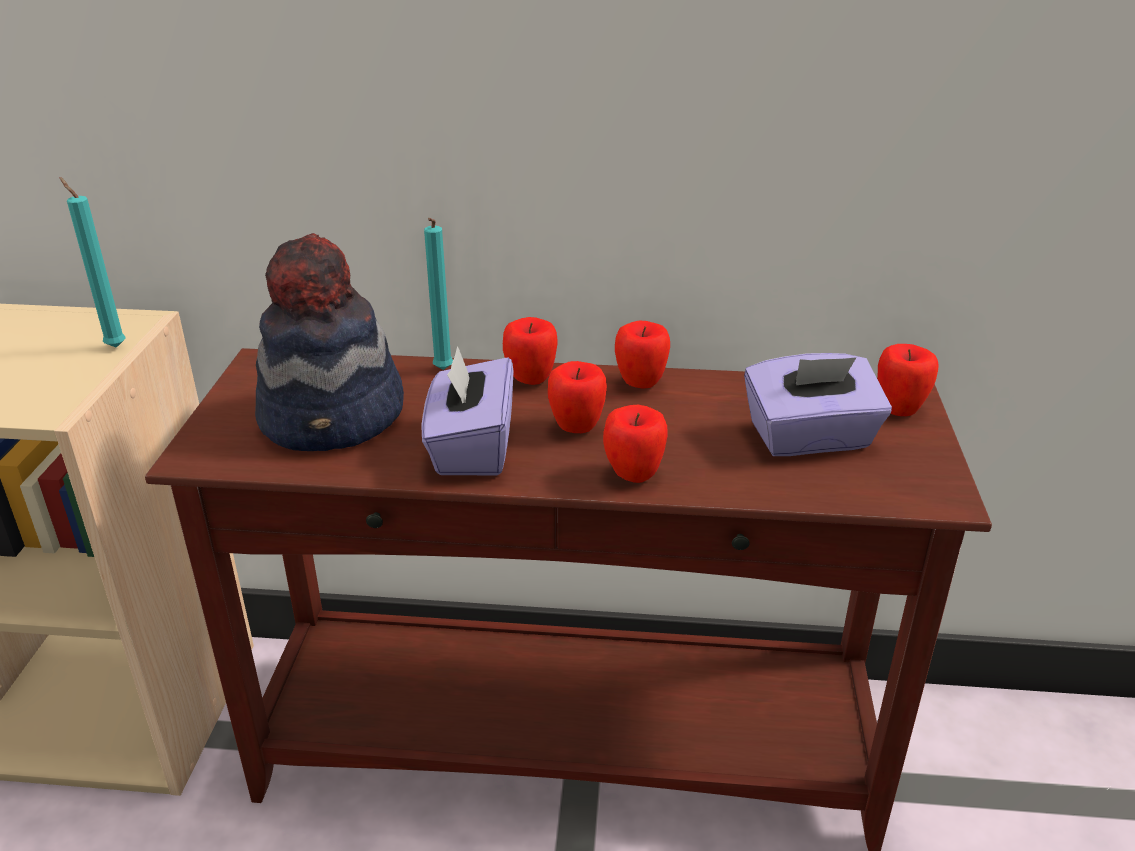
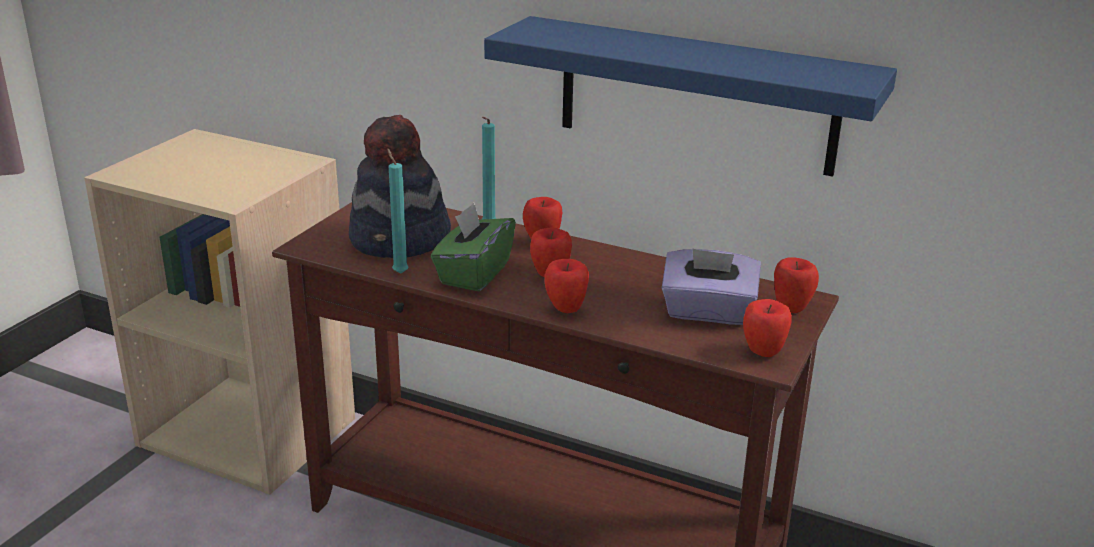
camera: 20 degrees right, 5 degrees down
(114, 346) = (286, 173): turquoise candle -> turquoise candle (399, 272)
(471, 448) = (474, 273): purple tissue box -> green tissue box
(640, 384) = (616, 258): apple -> apple (763, 353)
(733, 146) = (696, 96): none -> blue shelf

